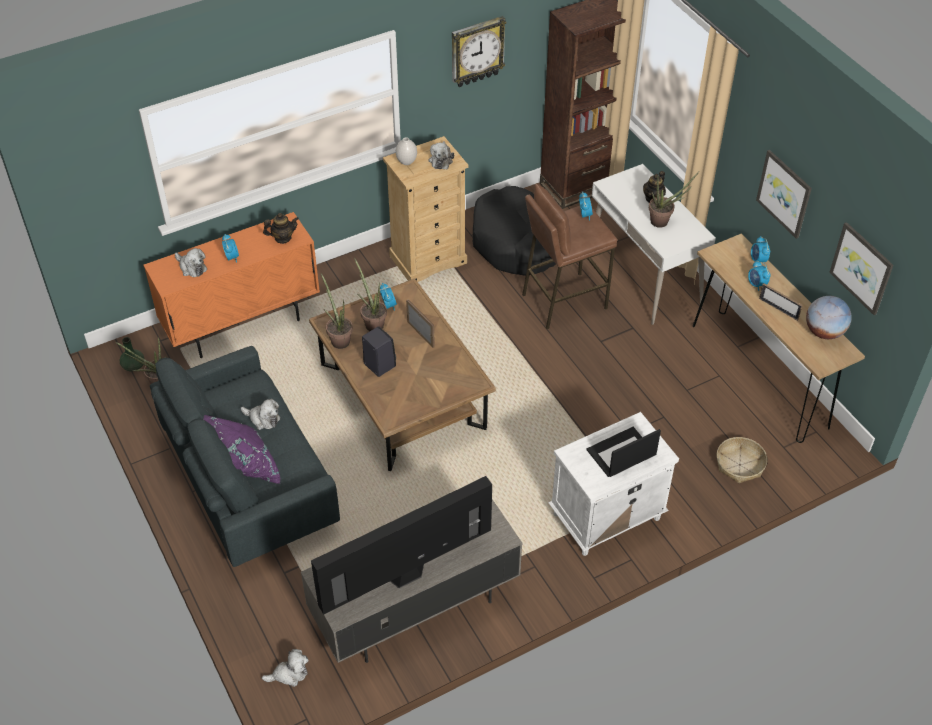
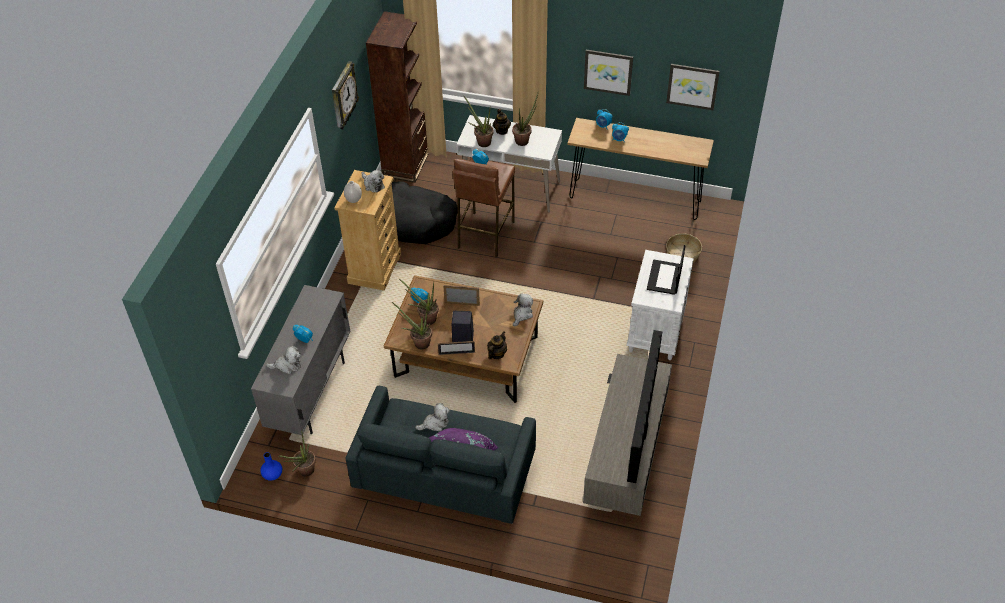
camera: 45 degrees left, 0 degrees up
(133, 366) = (272, 474): green vase -> blue vase
(243, 325) = (311, 393): orange cabinet -> grey cabinet
(282, 238) = (321, 305): teapot -> teapot (497, 354)
(289, 674) = (608, 552): plush toy -> plush toy (522, 314)
(619, 195) = (481, 141): none -> potted plant
(778, 309) = (645, 145): picture frame -> picture frame (456, 353)
(824, 332) = (681, 141): globe -> none

